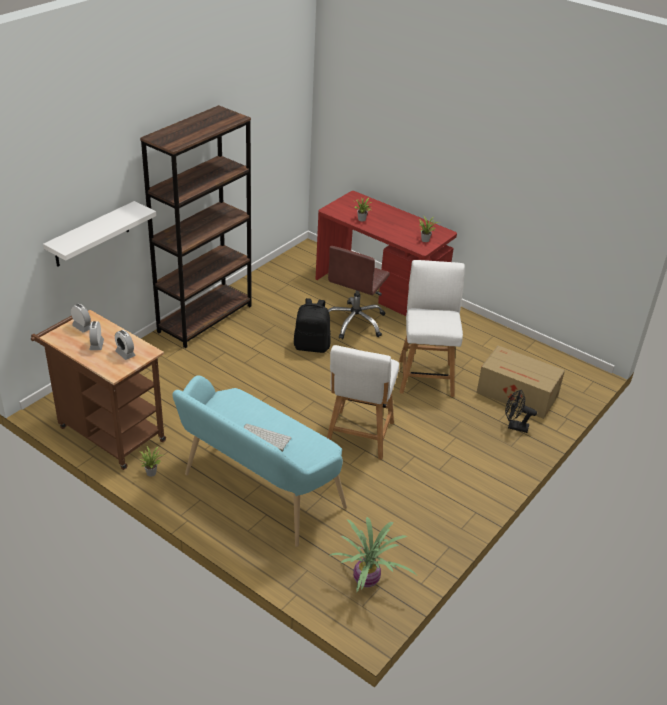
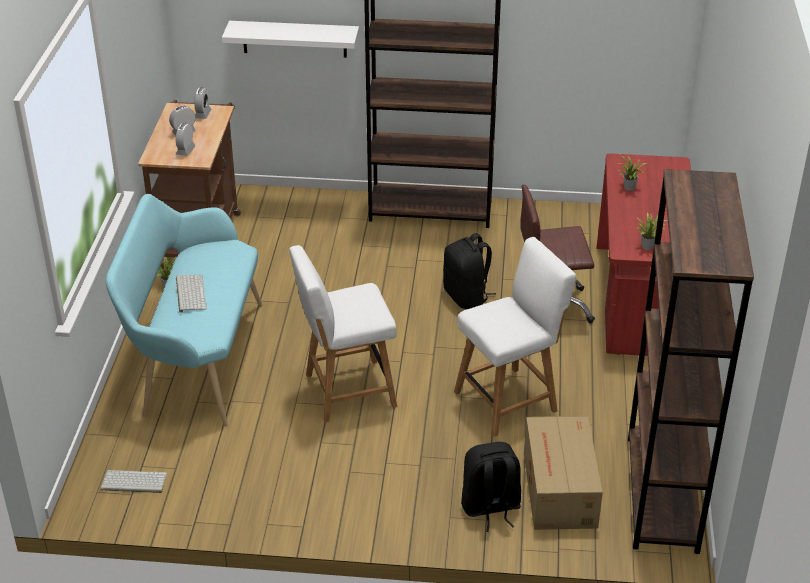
camera: 60 degrees right, 0 degrees up
(367, 581) = (133, 482): potted plant -> keyboard
(514, 426) = (490, 508): black fan -> black backpack
(546, 361) = (662, 493): none -> brown bookcase

